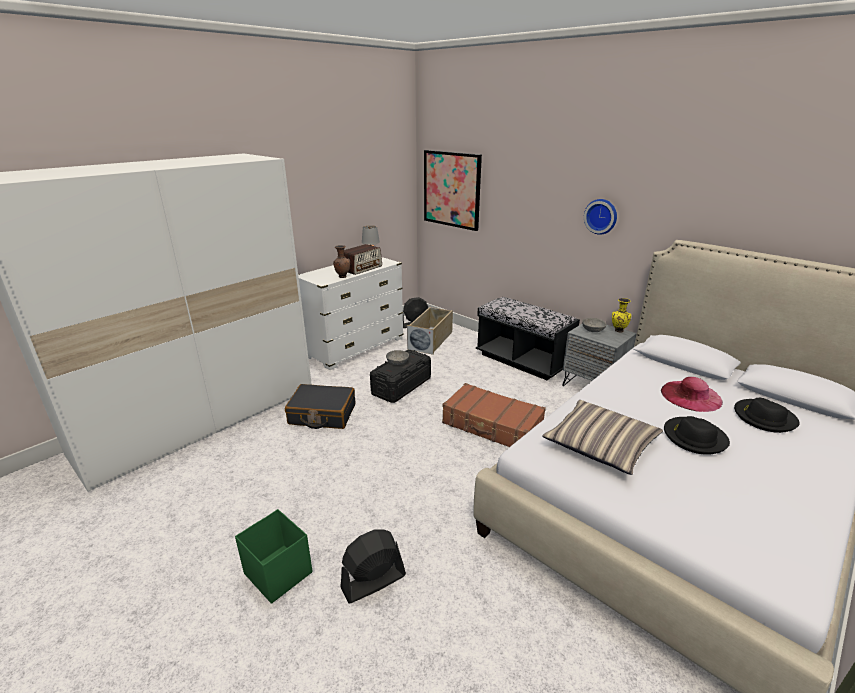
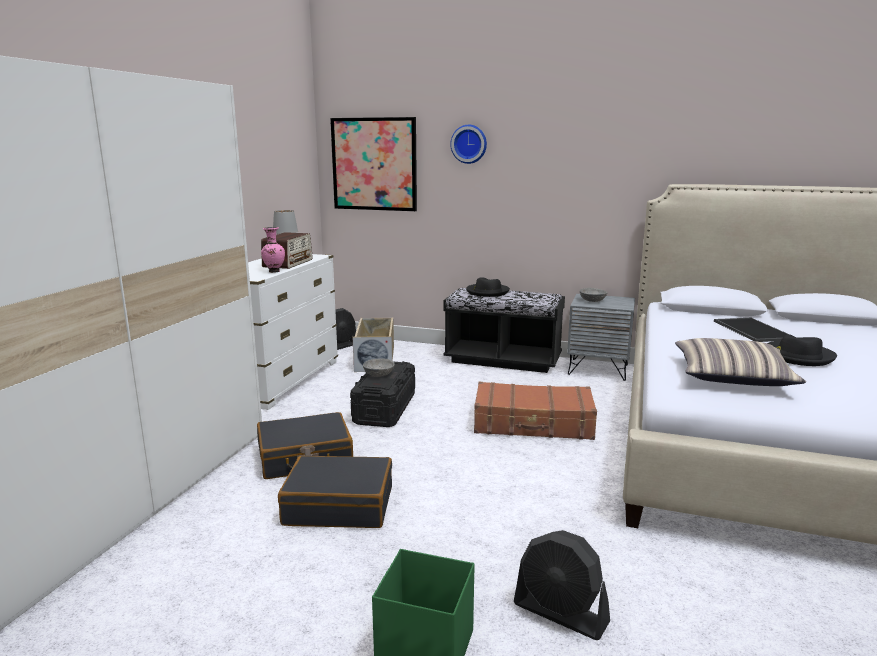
camera: 25 degrees left, 10 degrees down
(313, 456) = (339, 505): none -> black suitcase
(342, 277) = (274, 271): brown vase -> pink vase
(373, 581) = (561, 613): black fan -> black fan turned 90 degrees counterclockwise
(601, 216) = (578, 172): wall clock -> wall clock (469, 144)
(618, 331) = (617, 298): yellow vase -> none
(691, 396) = (751, 330): pink hat -> tray
(764, 418) = (825, 334): black hat -> black hat (487, 292)

